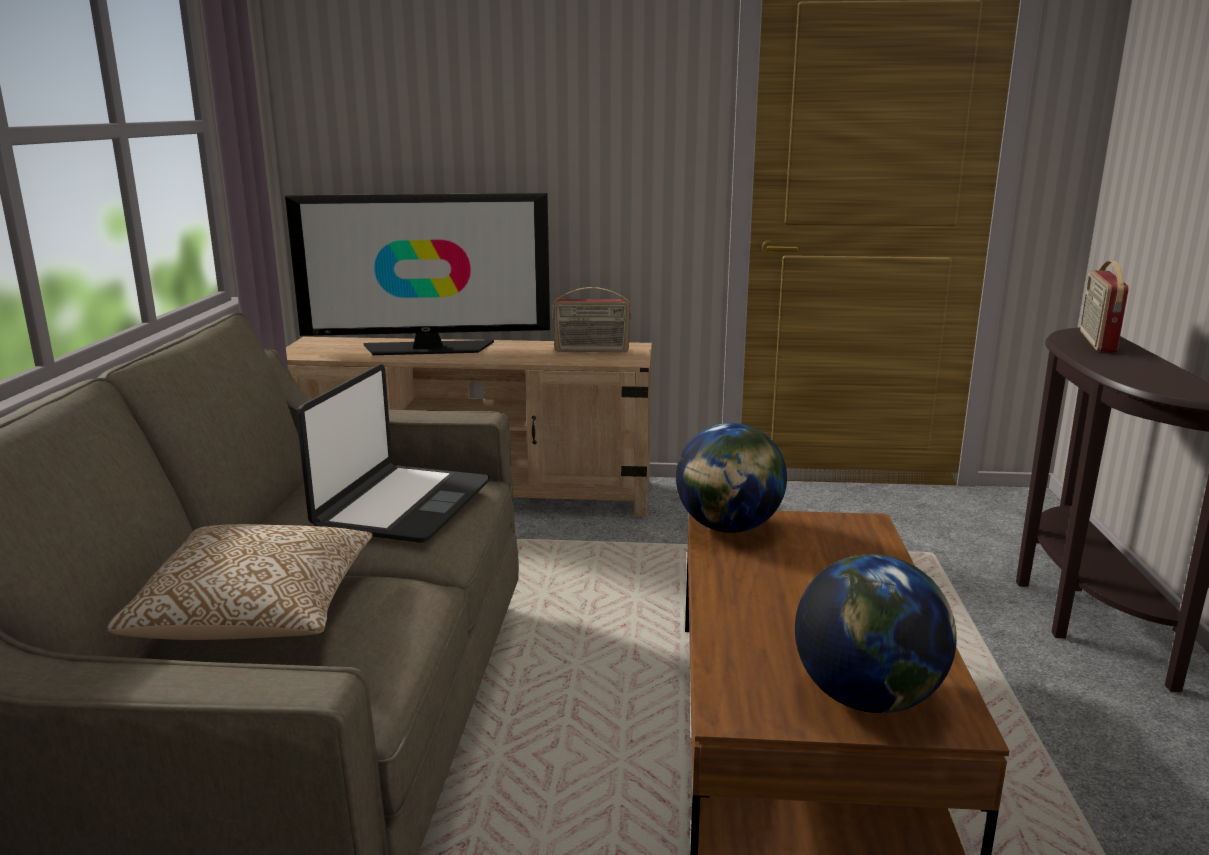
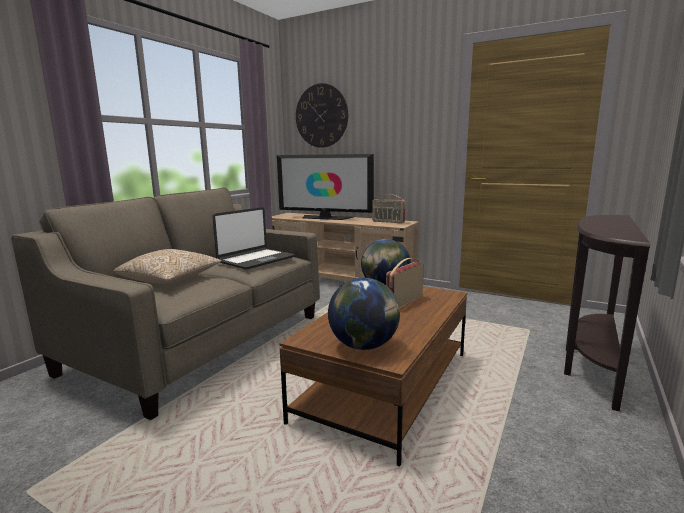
camera: 25 degrees right, 5 degrees down
(388, 91) = (321, 116): none -> wall clock
(1096, 341) = (609, 219): radio -> radio (404, 302)

